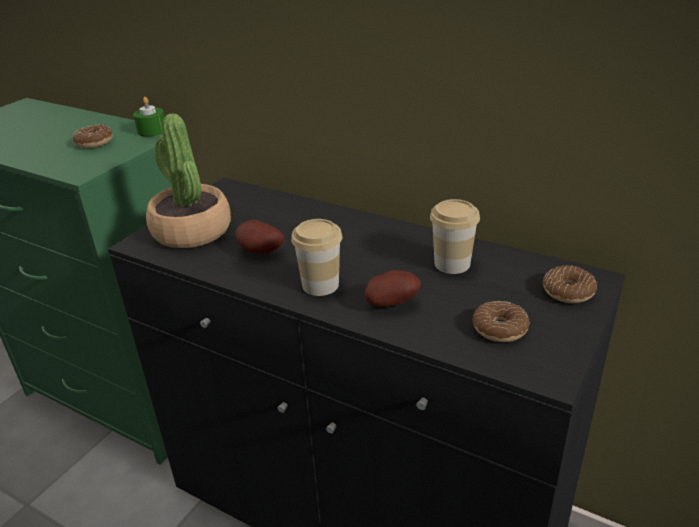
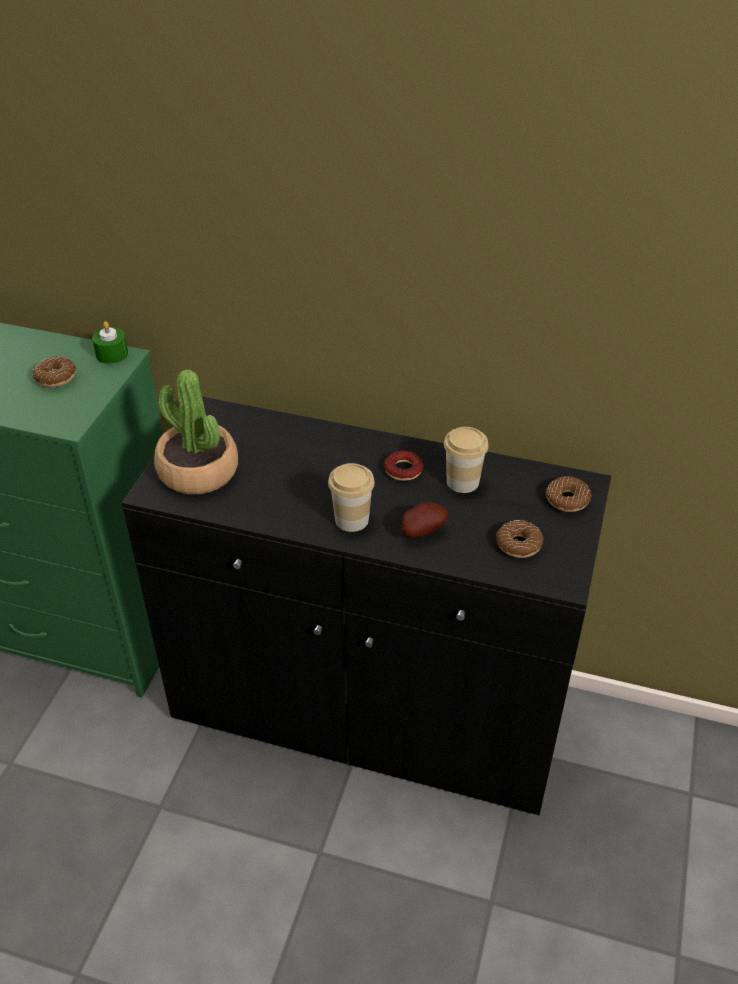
camera: 15 degrees left, 10 degrees up
(259, 252) = (279, 490): potato -> none
(392, 248) = (403, 470): none -> donut

